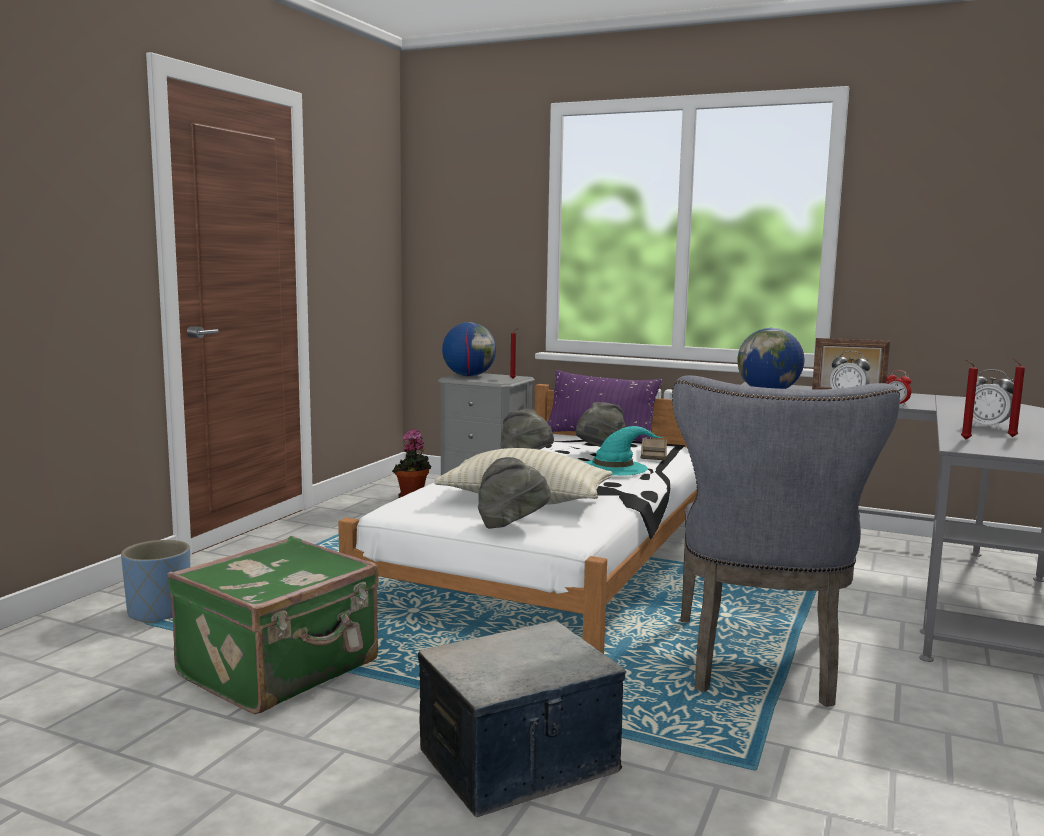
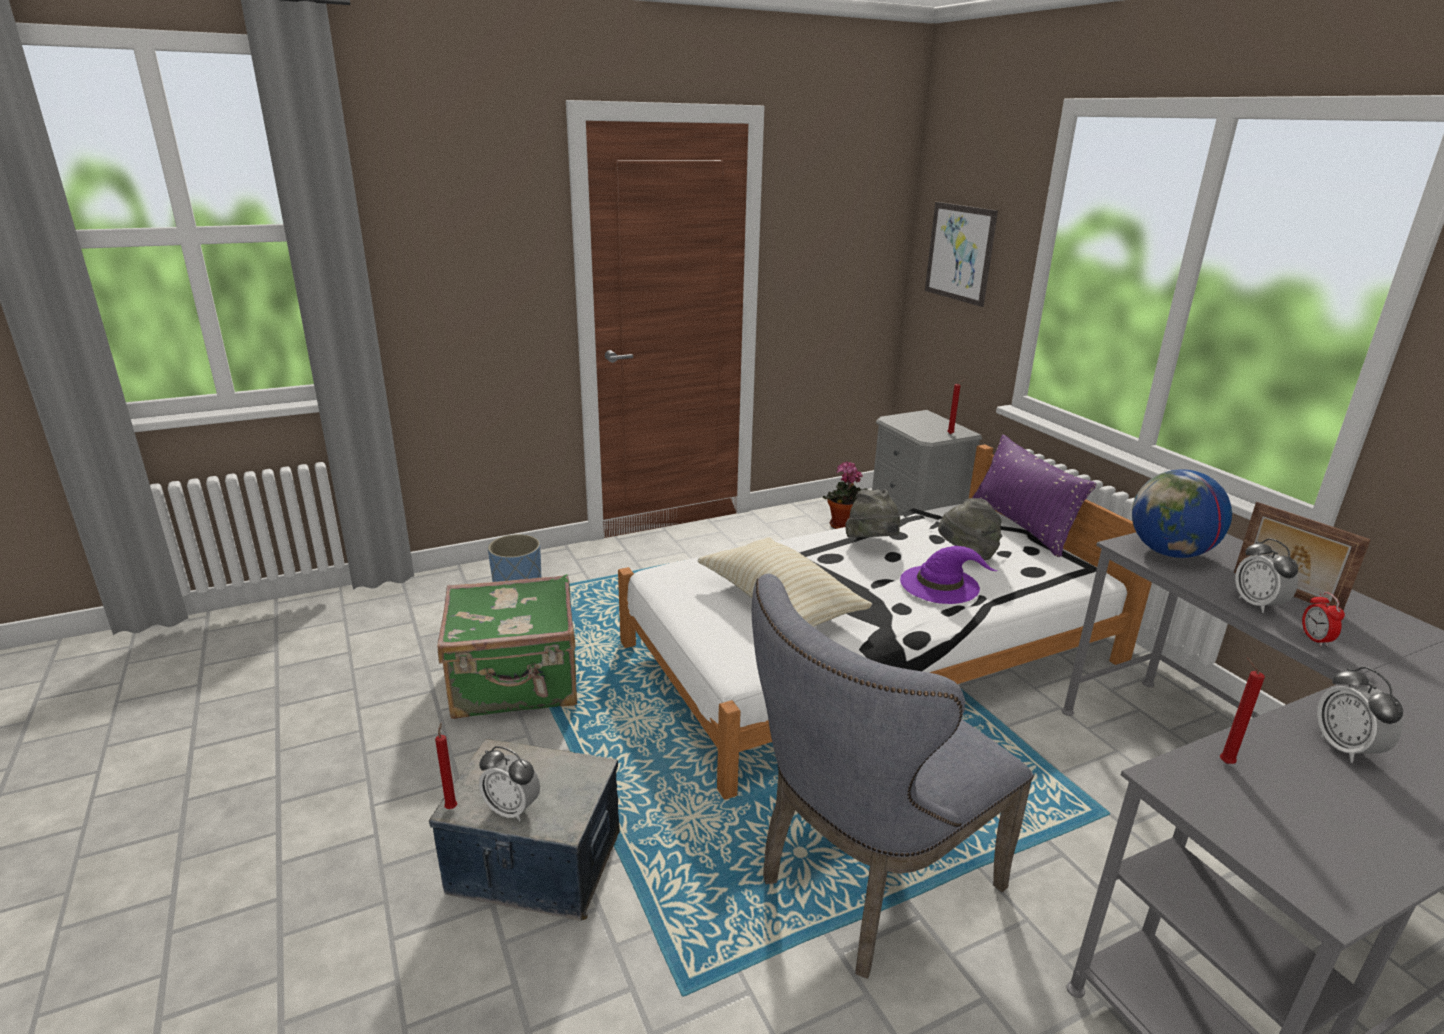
camera: 40 degrees right, 15 degrees up
(464, 234) = (959, 253): none -> picture
(469, 376) = (914, 419): globe -> none
(512, 526) = (714, 634): grey hat -> none
(534, 673) = (512, 809): none -> alarm clock
(614, 467) = (941, 584): turquoise hat -> purple hat
(653, 454) = (1028, 575): brown tray -> none
(1010, 436) = (1325, 788): red candle -> red candle (451, 807)

